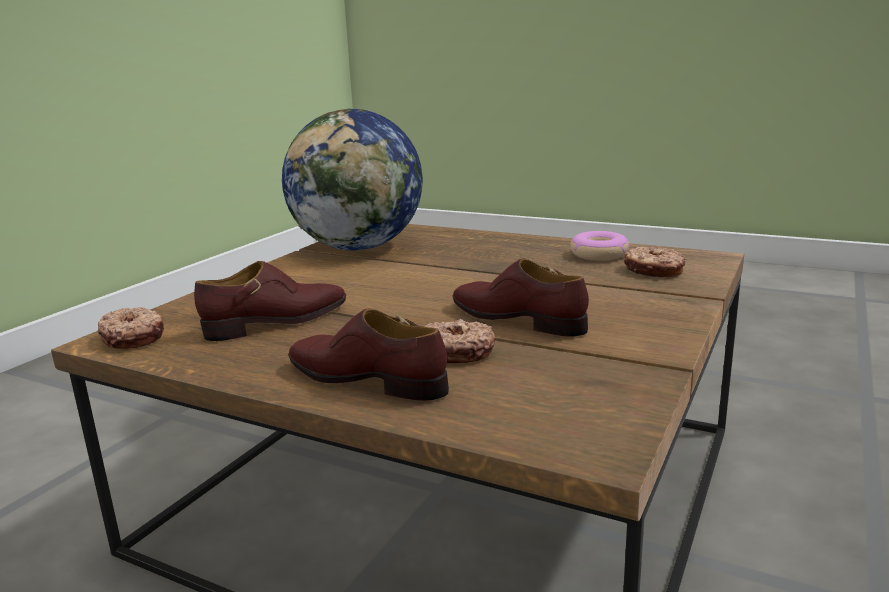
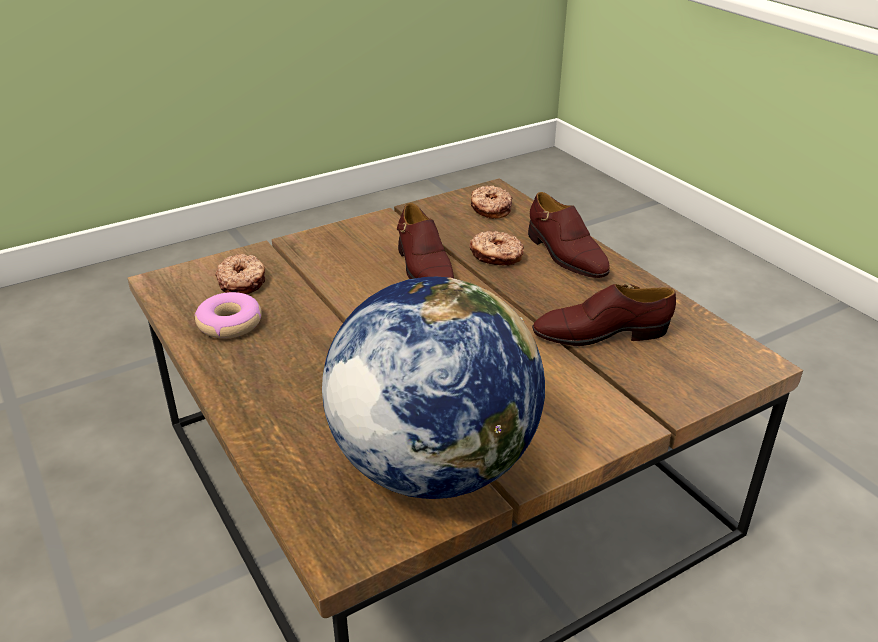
camera: 150 degrees left, 15 degrees up
(134, 337) = (729, 357): donut -> donut (490, 209)

